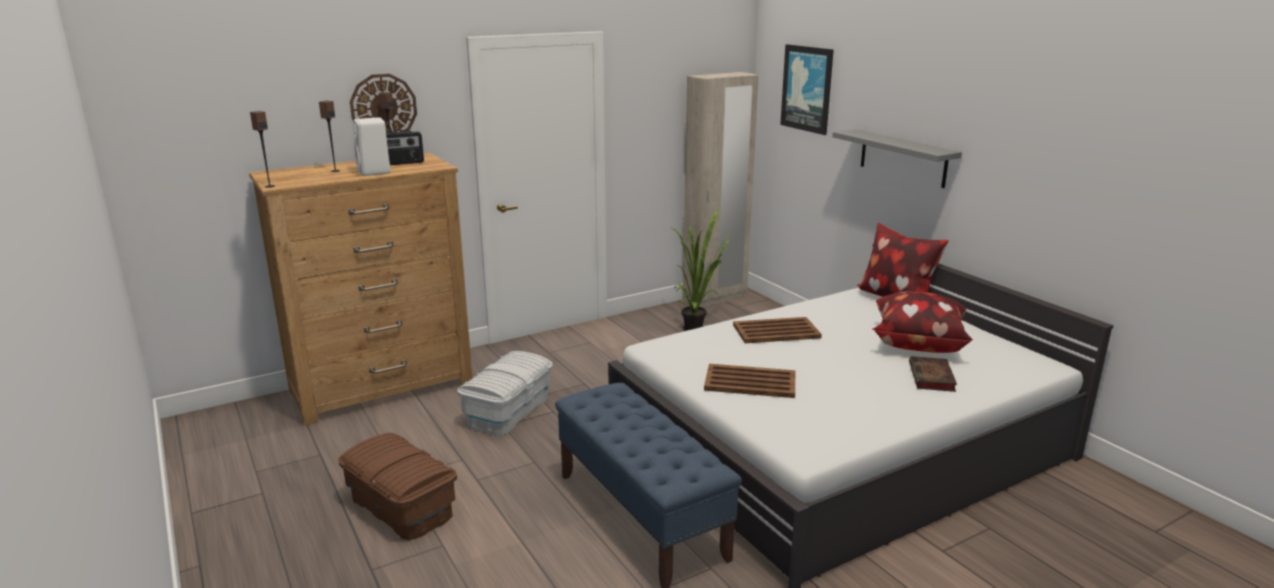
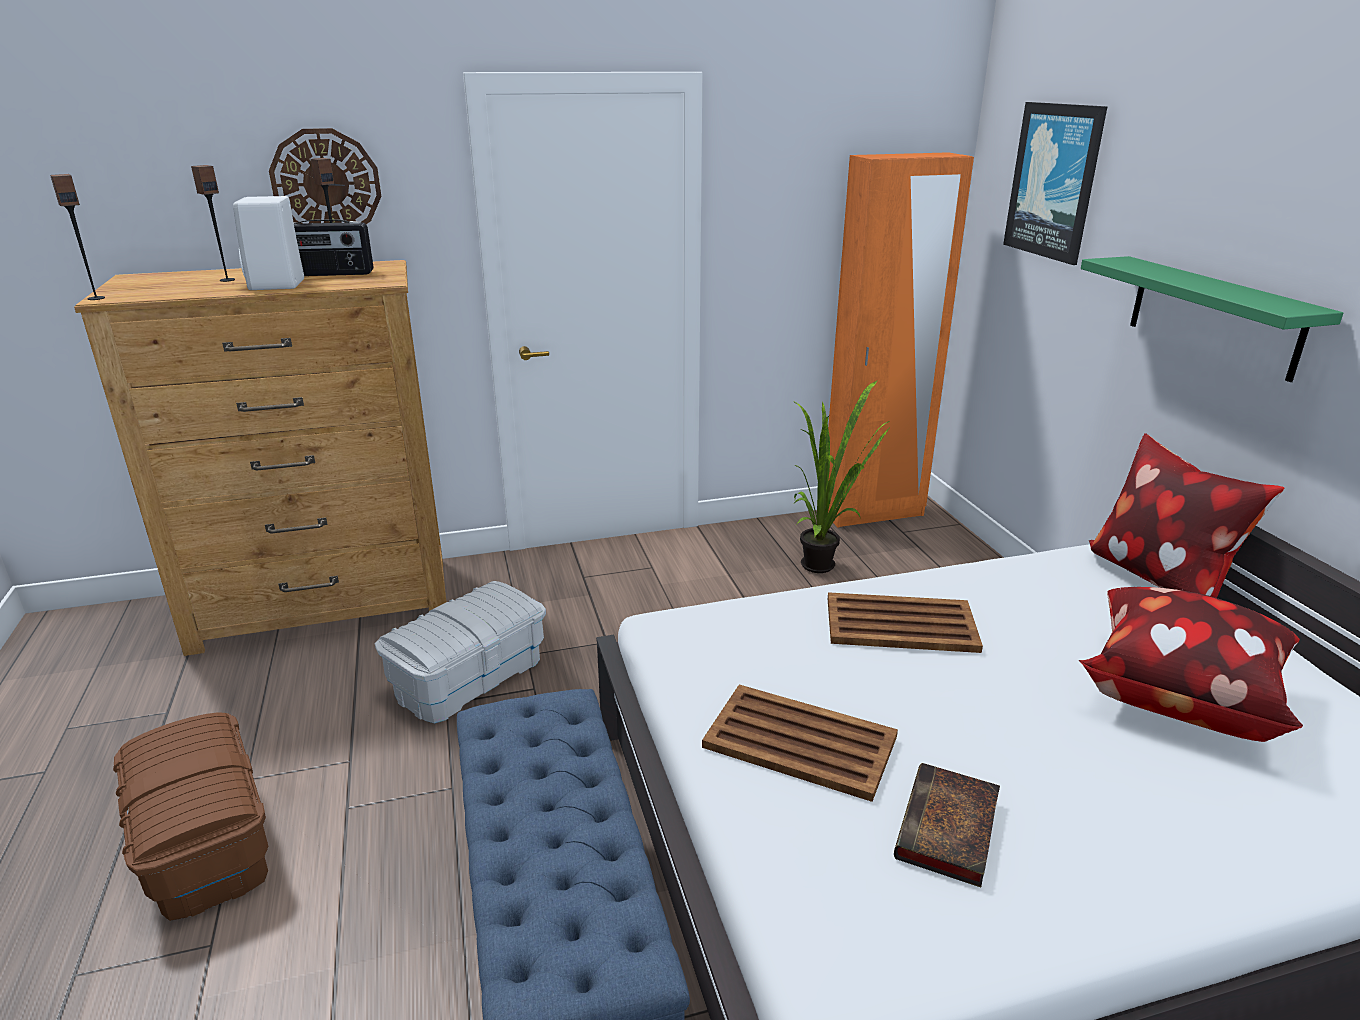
camera: 15 degrees right, 5 degrees up
(715, 299) = (873, 513): beige wardrobe -> orange wardrobe
(903, 158) = (1213, 316): grey shelf -> green shelf
(932, 378) = (1192, 798): book -> book (948, 831)

